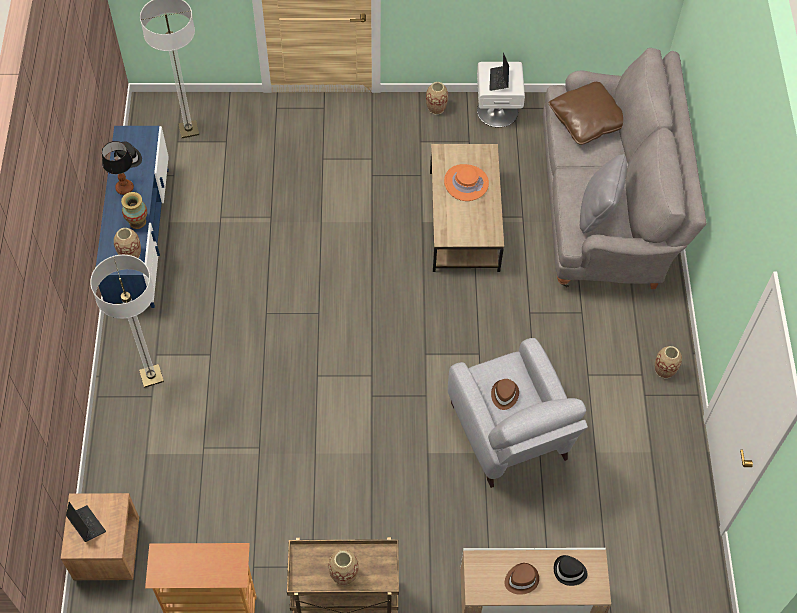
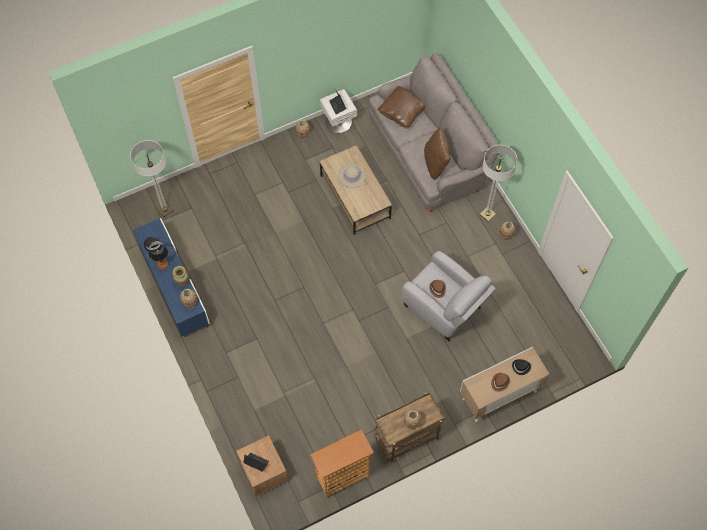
camera: 25 degrees left, 5 degrees up
(151, 376) = (231, 366): floor lamp -> floor lamp (487, 214)
(466, 183) = (351, 176): orange hat -> beige hat
(598, 212) = (435, 163): grey pillow -> brown pillow

